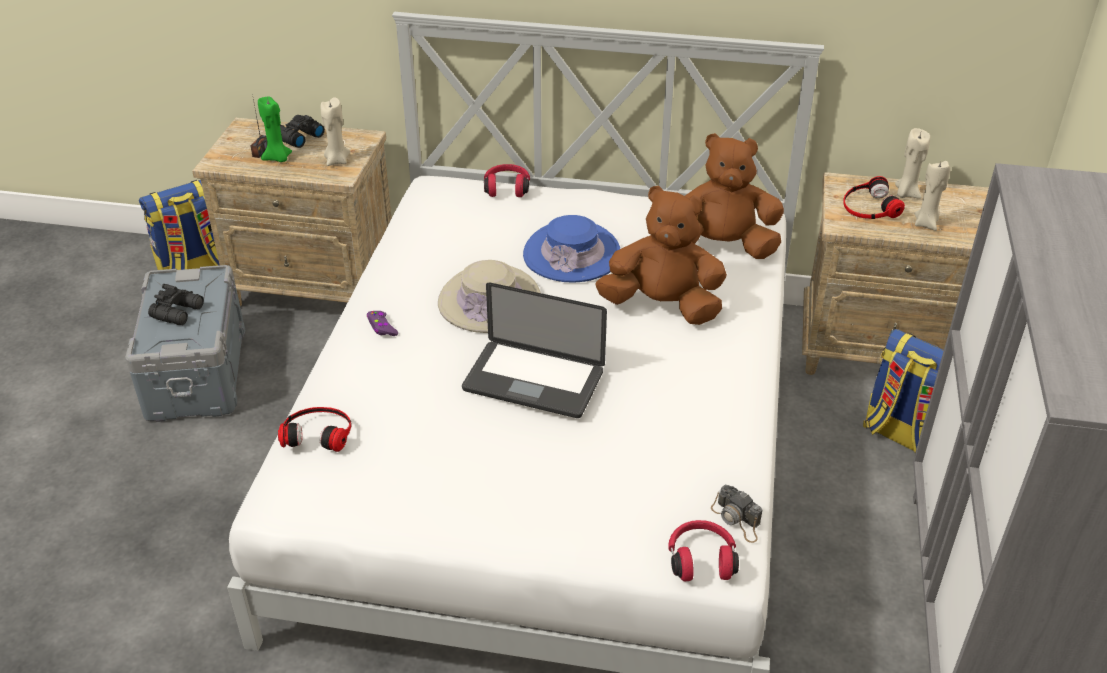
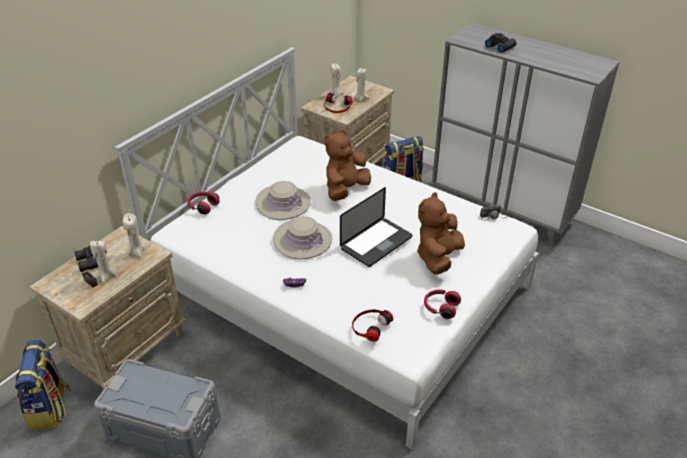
camera: 65 degrees left, 0 degrees up
(179, 312) = (155, 394): black binoculars -> black binoculars (500, 46)
(278, 158) = (107, 276): green candle -> beige candle
(572, 254) = (283, 203): blue hat -> beige hat
(701, 559) = (510, 233): red headphones -> red headphones (440, 308)
(722, 247) = (314, 159): brown plush toy -> brown plush toy (438, 257)

